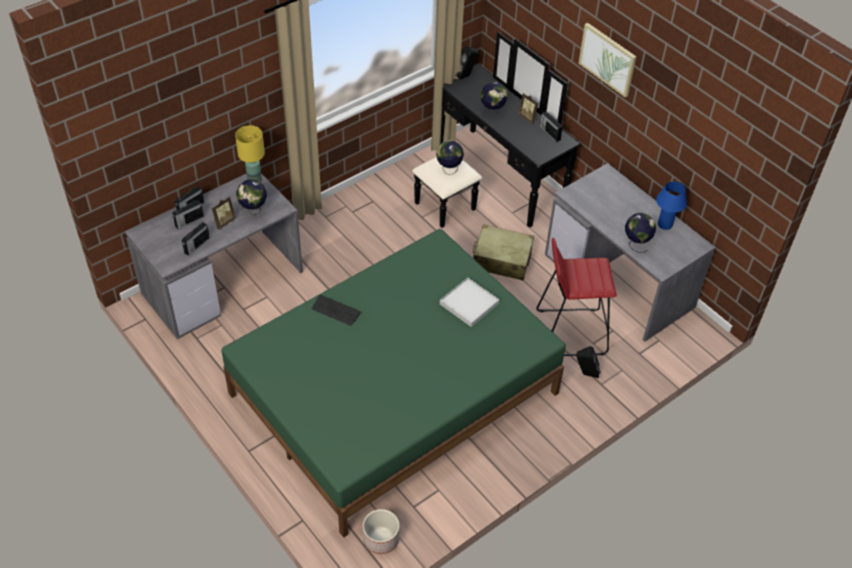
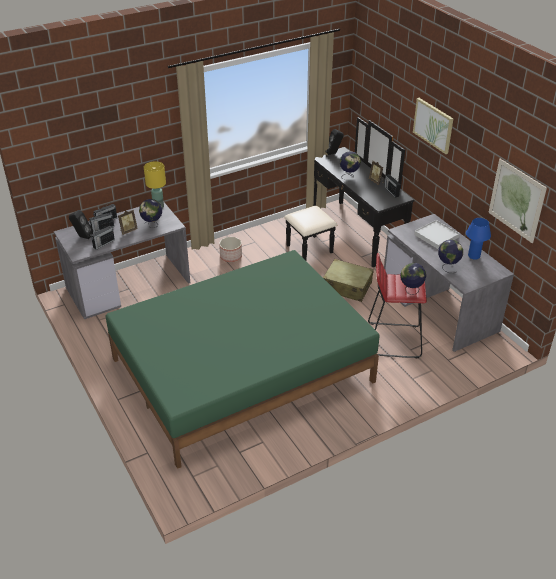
camera: 10 degrees right, 10 degrees down
(335, 311) = (200, 296): keyboard -> none
(381, 538) = (207, 472): planter -> planter (231, 256)
(449, 170) = (311, 217): globe -> globe (411, 290)
(469, 303) = (306, 300): white tray -> white tray (436, 236)
(585, 373) = (401, 370): black speaker -> black speaker (82, 237)
(721, 165) = (516, 200): none -> picture

